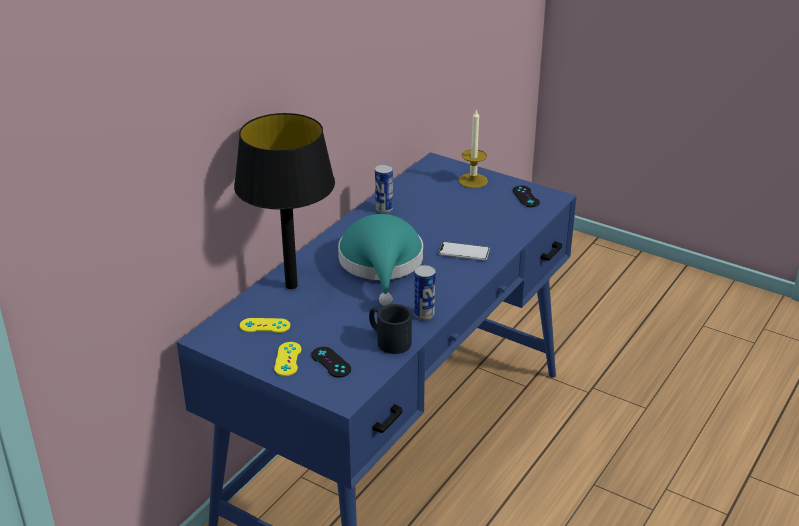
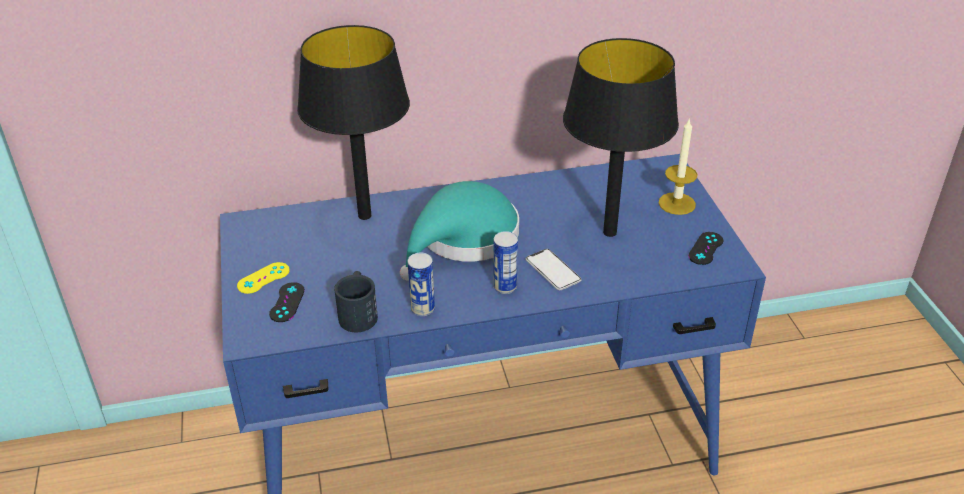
camera: 45 degrees right, 5 degrees up
(265, 326) = (293, 239): yellow game controller -> none
(384, 209) = (548, 188): can -> can (505, 287)
(461, 215) = (609, 232): none -> black table lamp

